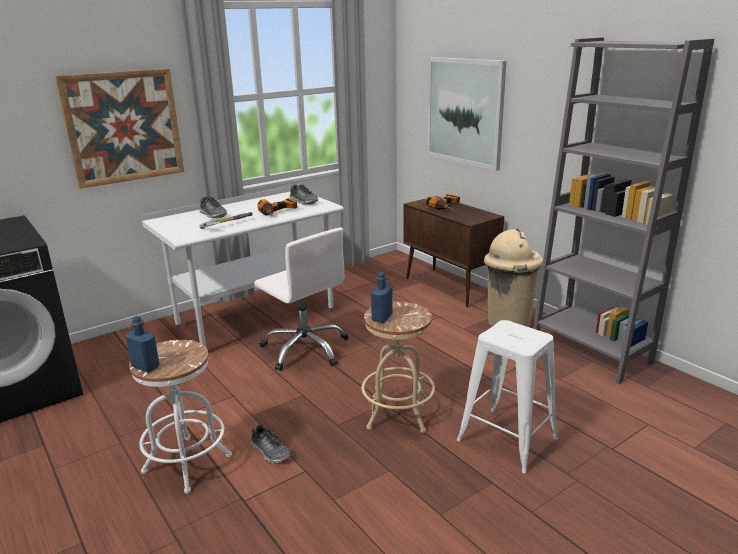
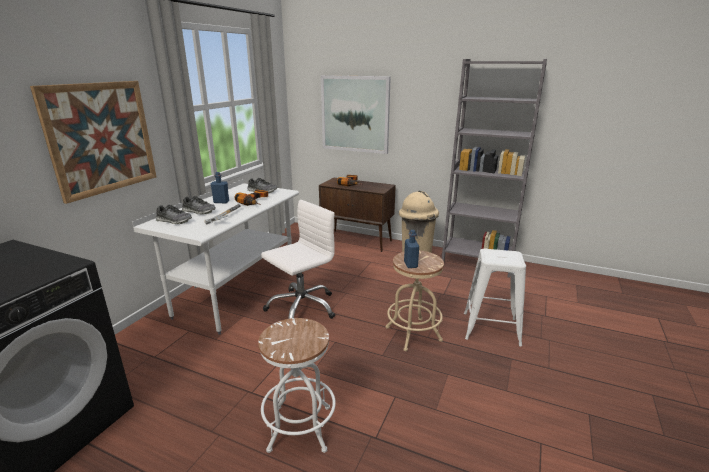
camera: 30 degrees left, 0 degrees up
(146, 367) = (284, 351): blue bottle -> blue bottle (221, 202)
(270, 451) = (356, 392): shoe -> shoe (174, 221)
(305, 349) = (301, 307): white office chair -> white office chair turned 60 degrees counterclockwise

